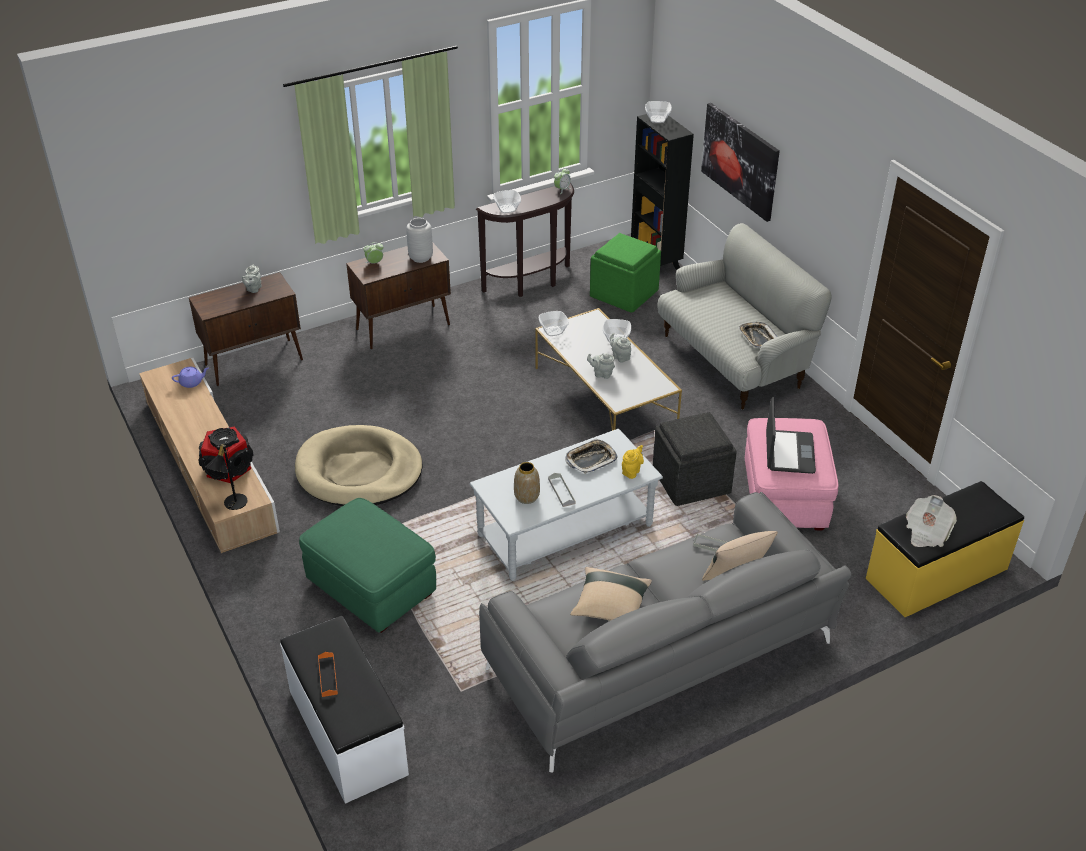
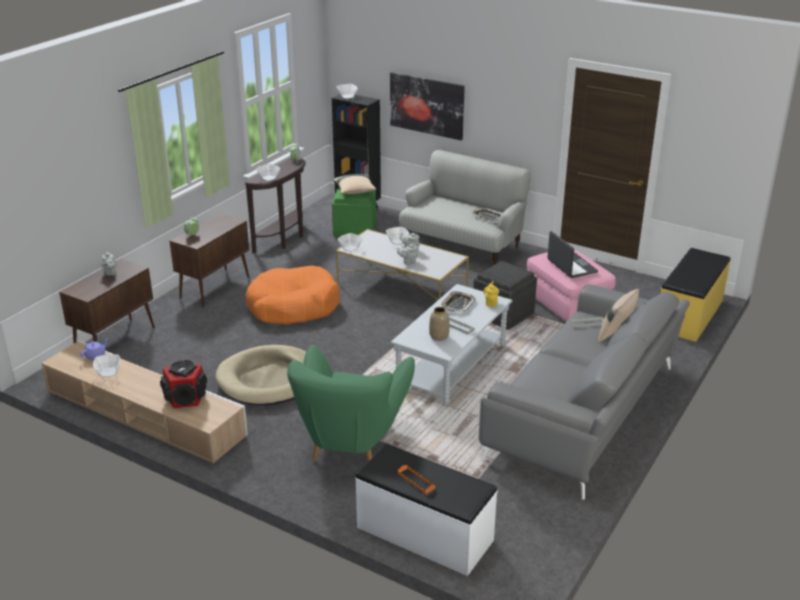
camera: 30 degrees left, 10 degrees down
(186, 408) = (108, 372): none -> bowl
(231, 504) = (212, 418): black table lamp -> none
(371, 587) = (351, 443): green ottoman -> green armchair
(420, 258) = (224, 224): grey vase -> none
(462, 382) = (293, 306): none -> orange dog bed
(610, 607) = (559, 374): beige pillow -> beige pillow (355, 191)
(926, 532) = (691, 279): newspaper -> none

